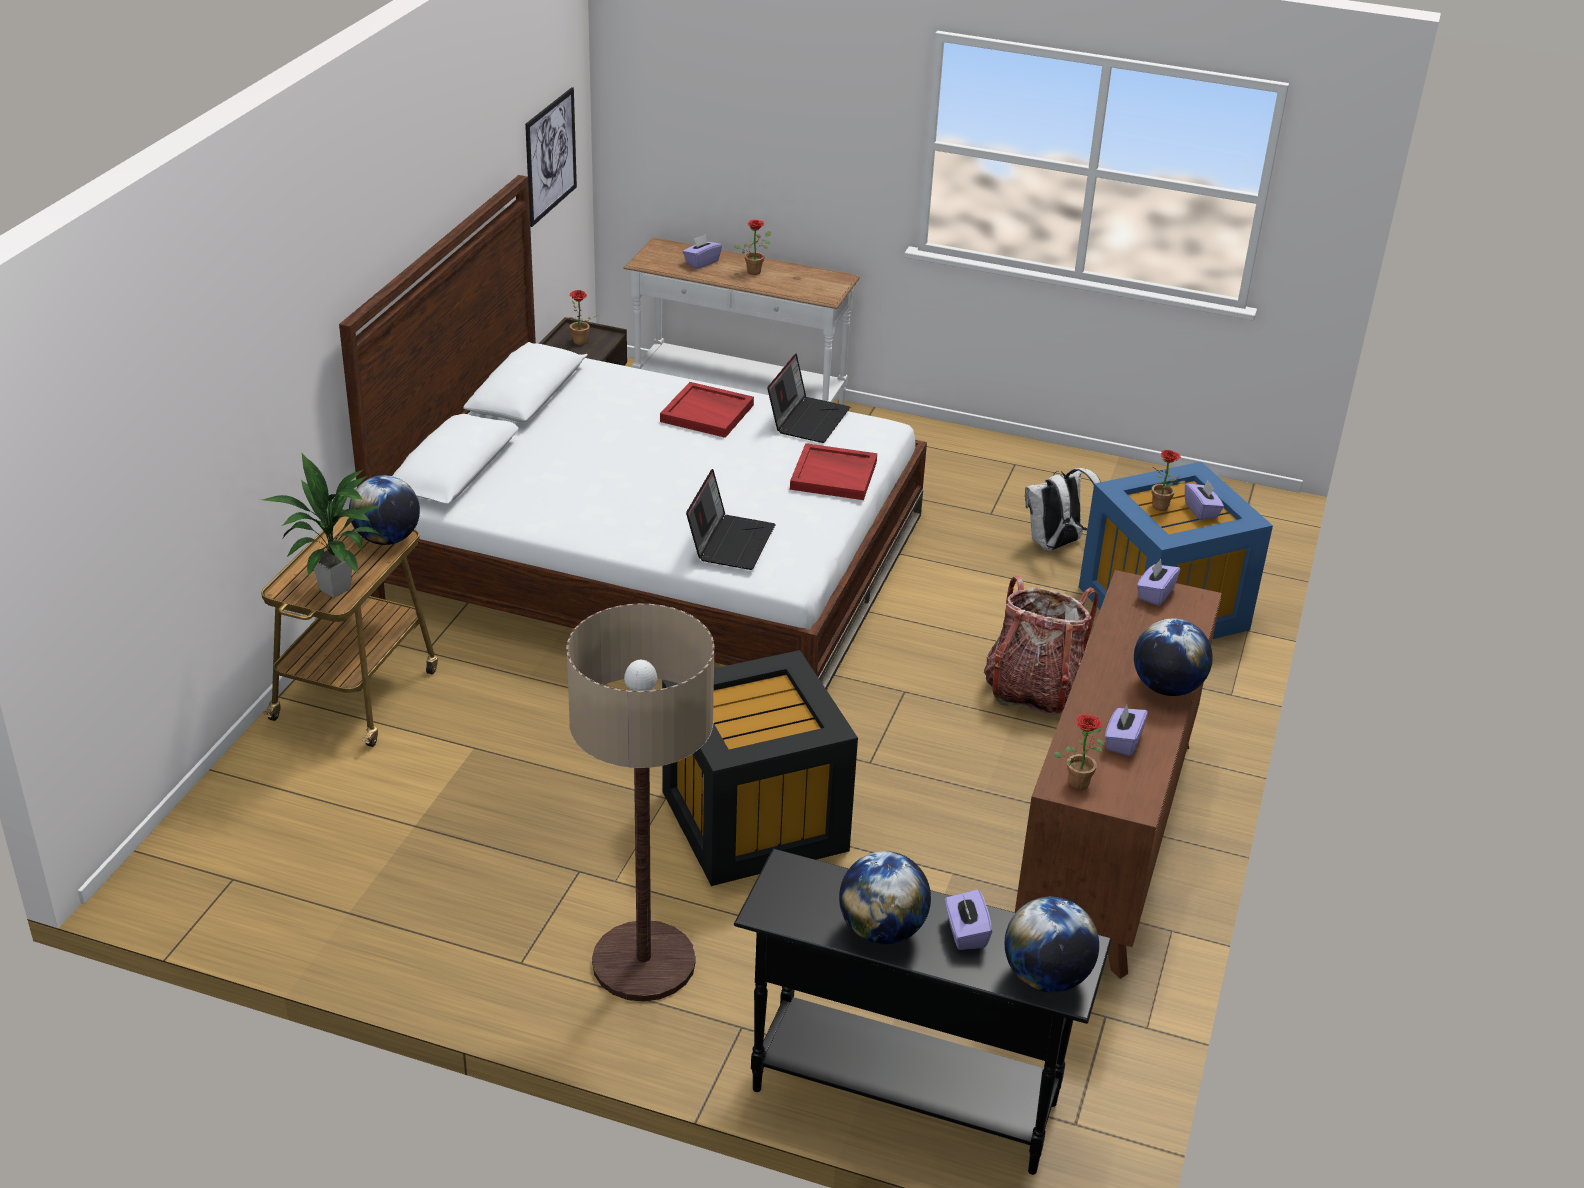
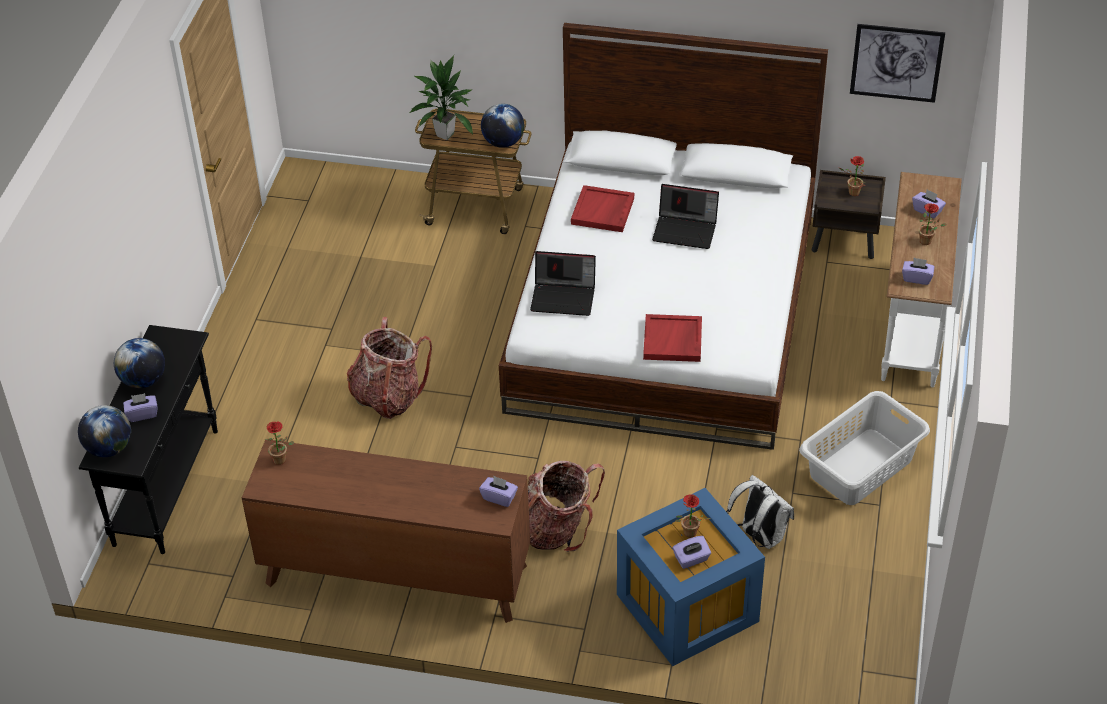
camera: 85 degrees right, 10 degrees up
(644, 962) = (260, 367): floor lamp -> none
(708, 413) = (739, 264): red tray -> red tray (603, 211)
(751, 820) = (388, 396): black storage box -> backpack
(807, 419) = (751, 318): laptop -> laptop (686, 230)
(957, 465) = (862, 467): none -> grey laundry basket
(1123, 742) = (323, 481): purple tissue box -> purple tissue box (917, 278)
(1167, 687) = (386, 503): globe -> none

